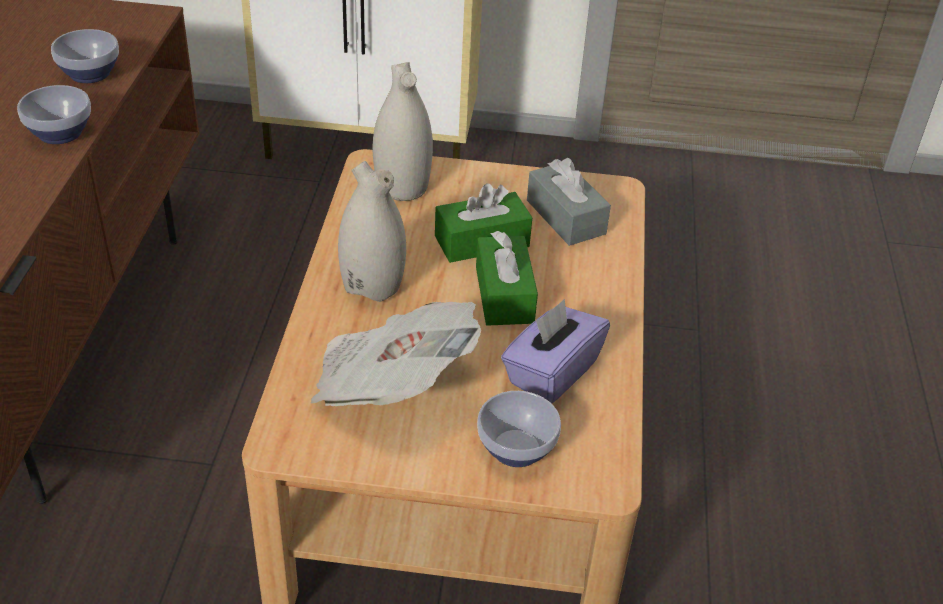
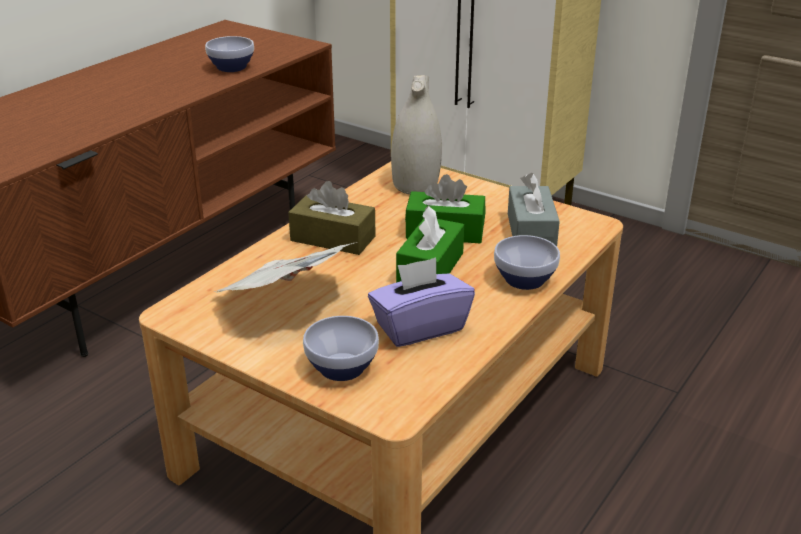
camera: 30 degrees right, 10 degrees down
(61, 134) = (179, 94): bowl -> bowl (525, 281)
(372, 286) = (333, 238): white vase -> brown tissue box

